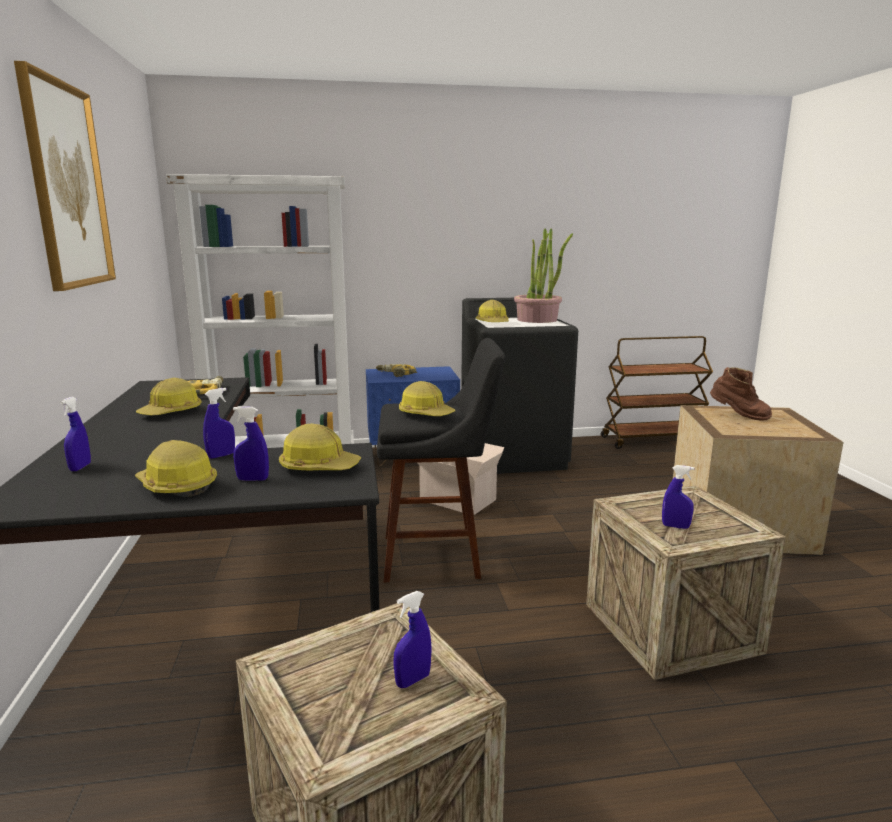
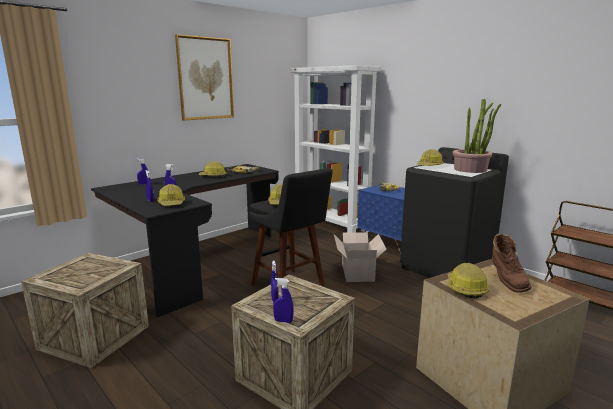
camera: 55 degrees right, 0 degrees up
(177, 486) = (136, 195): hard hat -> hard hat (465, 288)
(413, 680) = (85, 278): blue spray bottle -> blue spray bottle (283, 321)

